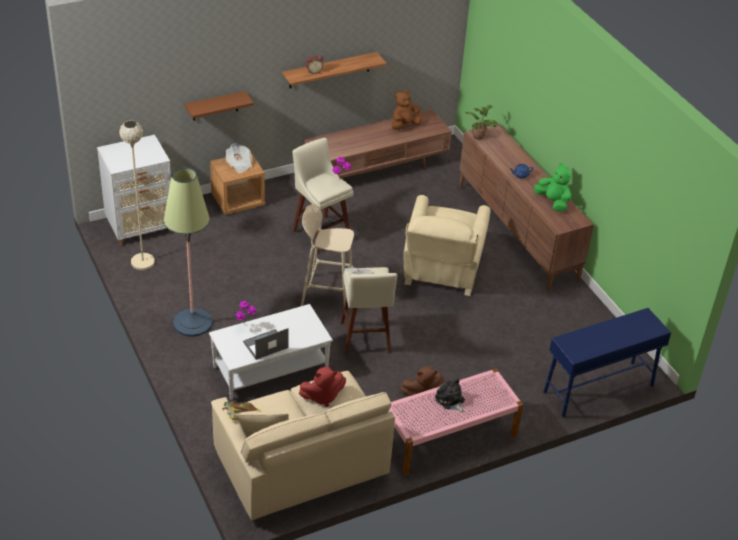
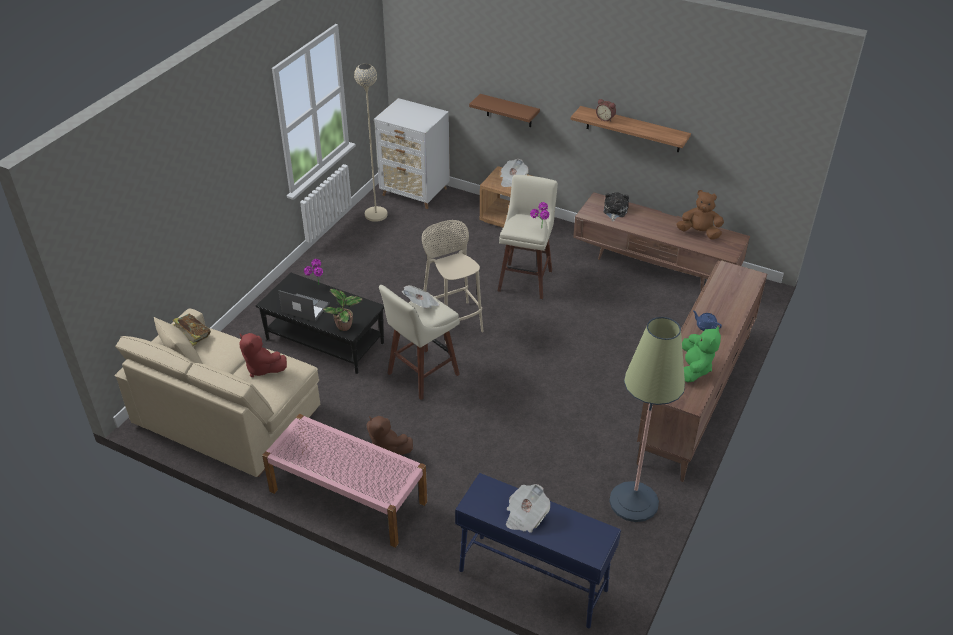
camera: 55 degrees right, 0 degrees up
(192, 323) = (335, 274): floor lamp -> floor lamp (633, 502)
(270, 369) = (324, 341): white coffee table -> black coffee table
(441, 271) = (570, 375): beige armchair -> none
(450, 400) = (345, 455): plush toy -> plush toy (614, 211)
(479, 136) = (725, 271): potted plant -> potted plant (345, 326)
(605, 338) = (525, 516): none -> newspaper

